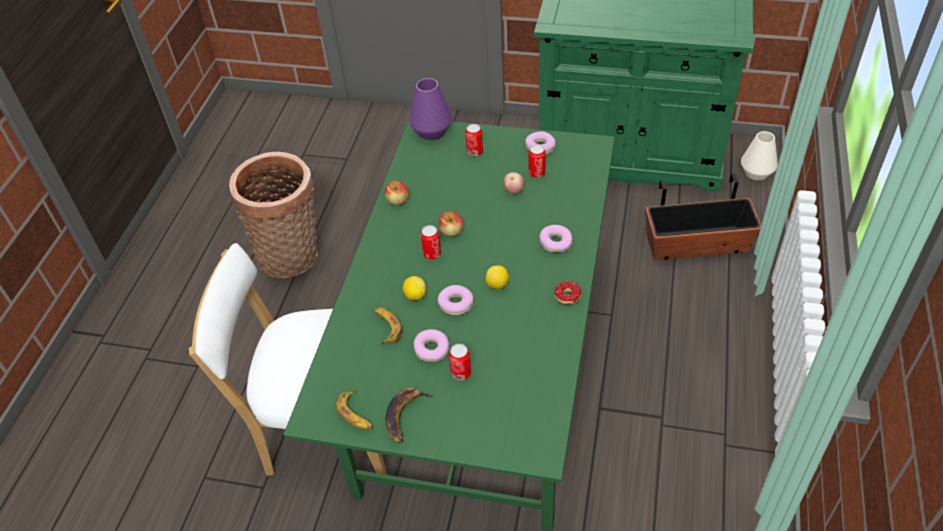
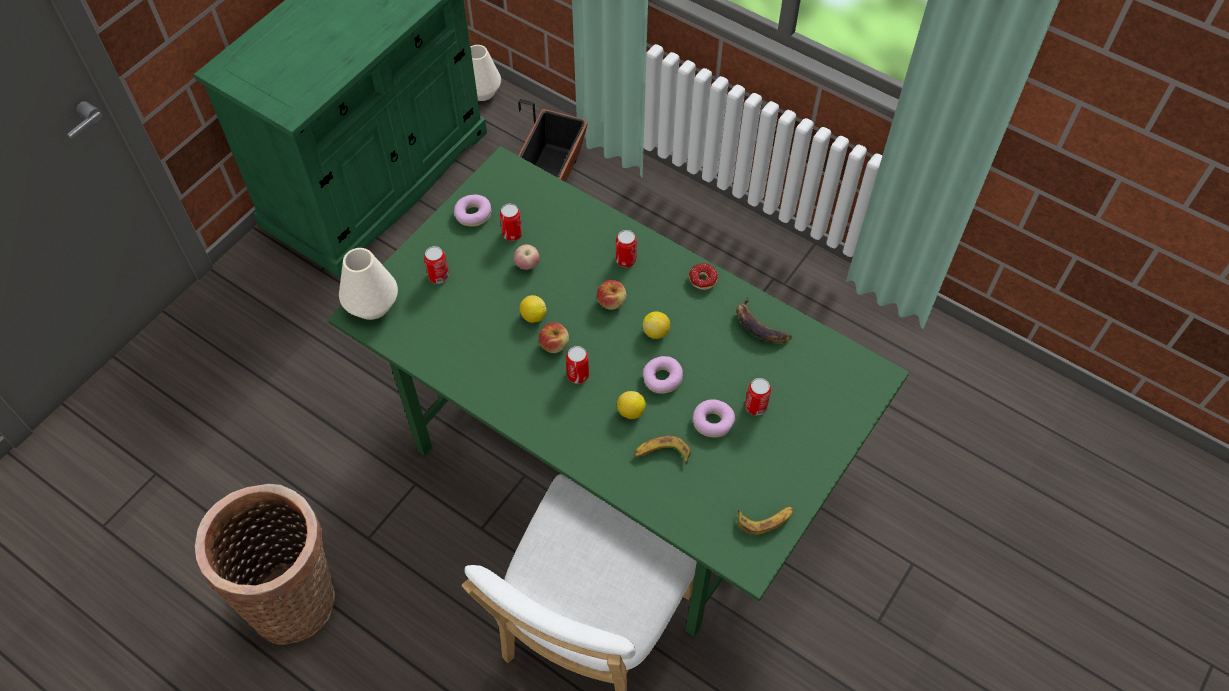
camera: 70 degrees left, 10 degrees up
(398, 200) = (471, 379): apple -> apple (611, 302)
(405, 415) = (786, 474): banana -> banana (759, 326)
(432, 131) = (372, 304): purple vase -> white vase
(470, 211) = (533, 316): none -> lemon
(555, 242) = (626, 260): donut -> can

